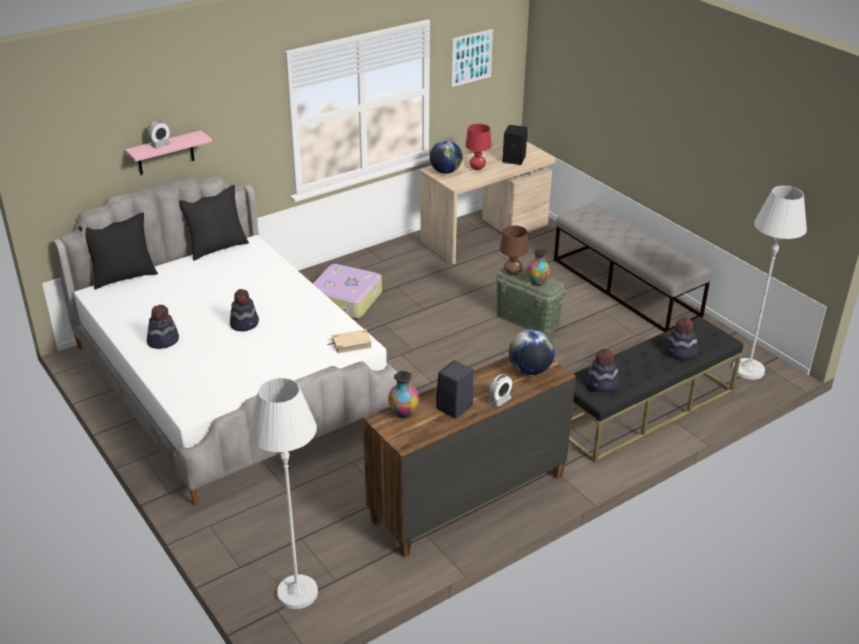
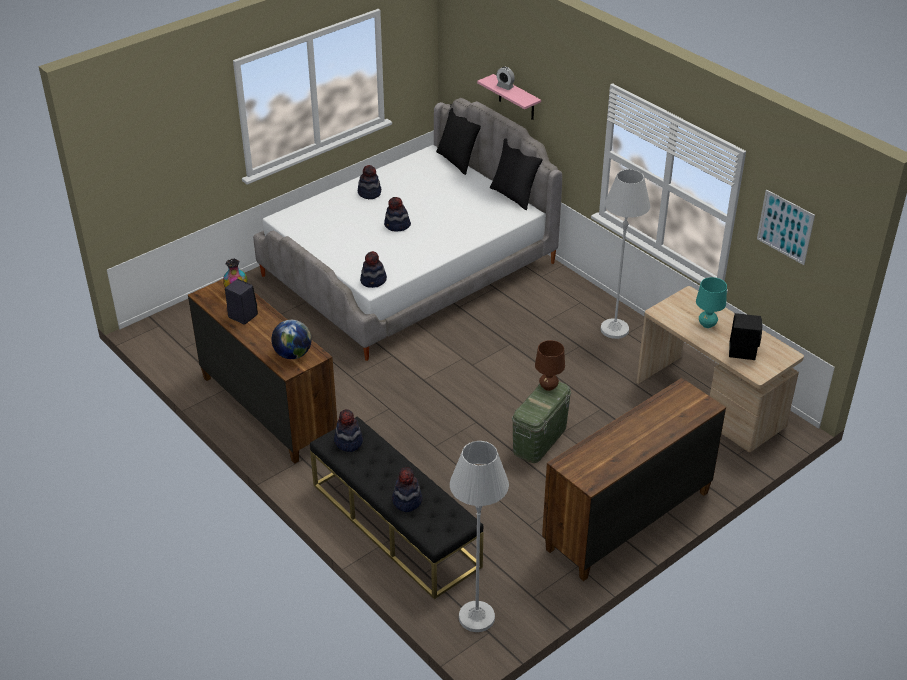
camera: 85 degrees right, 5 degrees up
(297, 593) = (174, 332): white floor lamp -> white floor lamp (614, 329)
(345, 300) = (545, 316): suitcase -> none
(351, 343) = (373, 281): beige book -> hat
(445, 171) = (689, 303): globe -> none
(477, 168) = (707, 325): red table lamp -> turquoise table lamp
(499, 400) = (251, 338): alarm clock -> none
(537, 282) = (533, 405): vase -> none
(625, 287) = (627, 520): grey bench -> brown dresser

